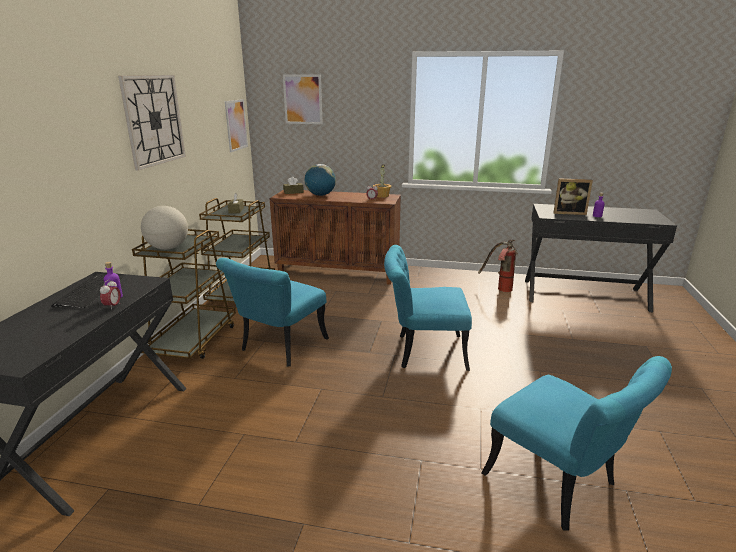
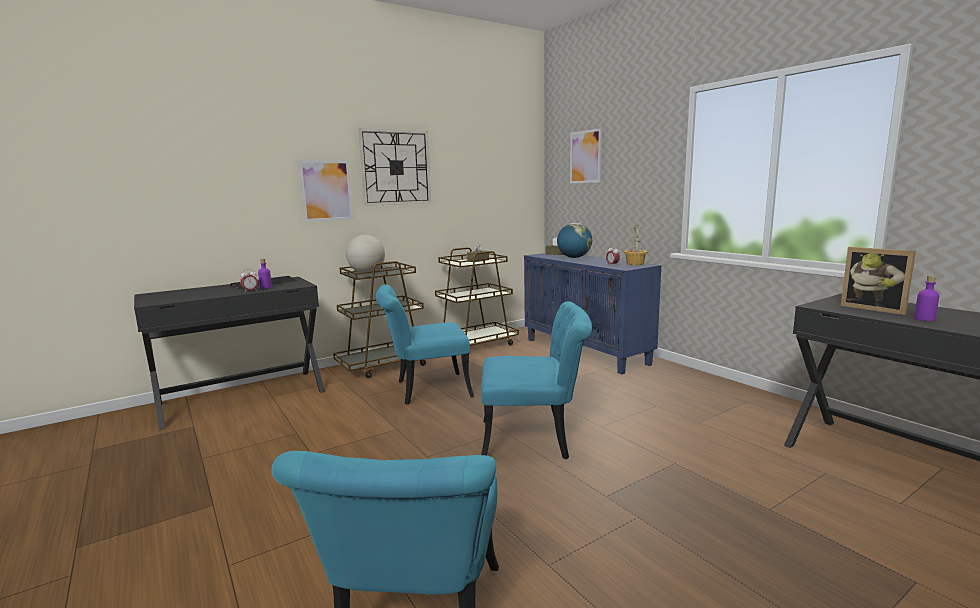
camera: 45 degrees right, 10 degrees down
(236, 125) = (520, 184): picture -> picture (326, 190)
(338, 273) = (586, 351): brown cabinet -> blue cabinet
(422, 351) = (535, 439): turquoise chair -> turquoise chair turned 135 degrees clockwise
(499, 289) = (761, 417): fire extinguisher -> none

